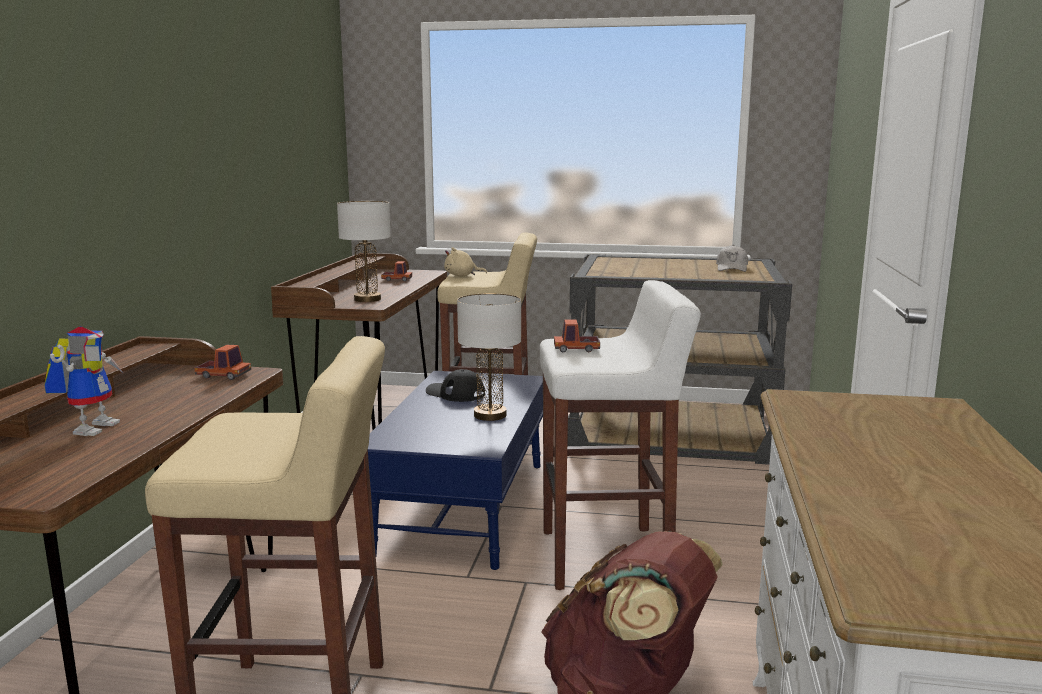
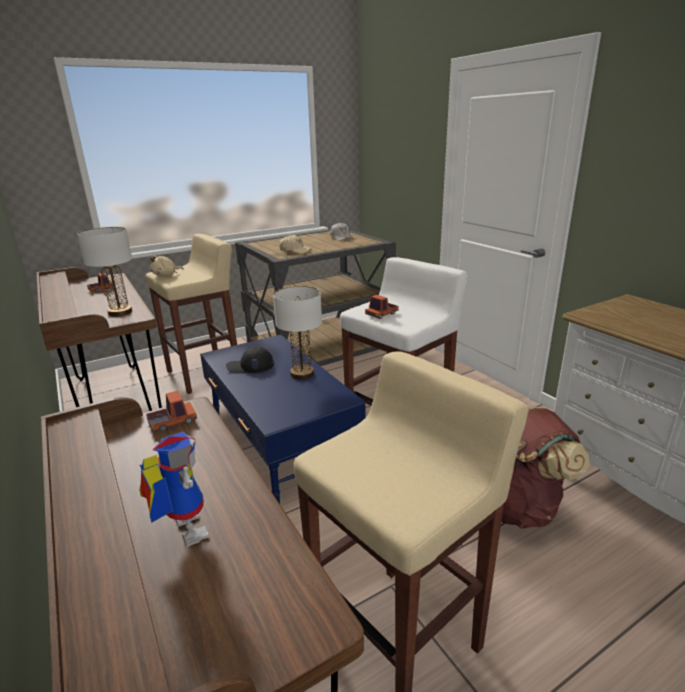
camera: 40 degrees left, 10 degrees up
(627, 271) = (295, 250): none -> beige cap

